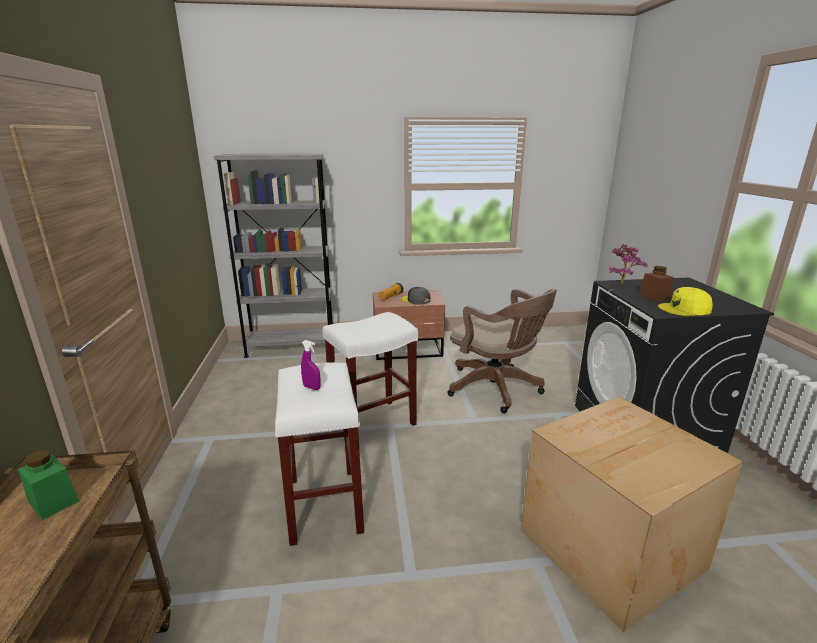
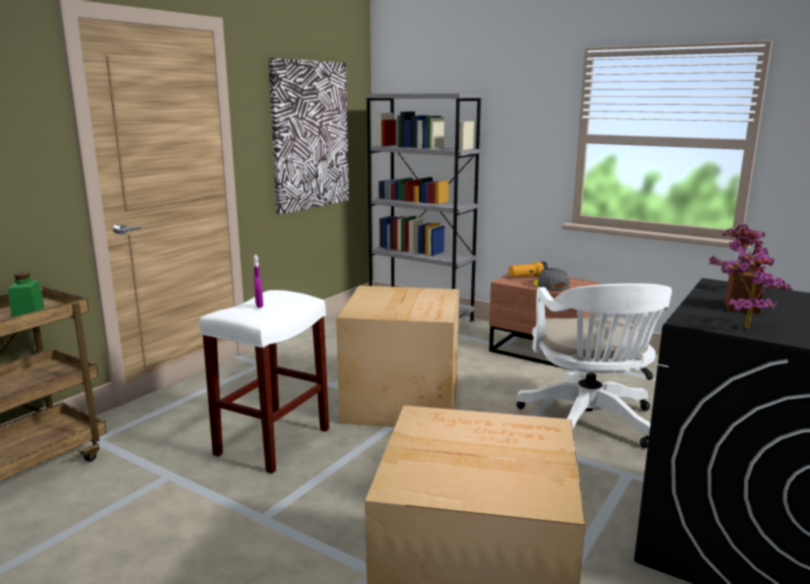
camera: 40 degrees right, 5 degrees down
(175, 201) = (310, 135): none -> picture
(373, 422) = (404, 401): white stool -> cardboard box
(497, 389) = (589, 422): brown office chair -> white office chair
(684, 309) = (744, 326): yellow cap -> potted plant

